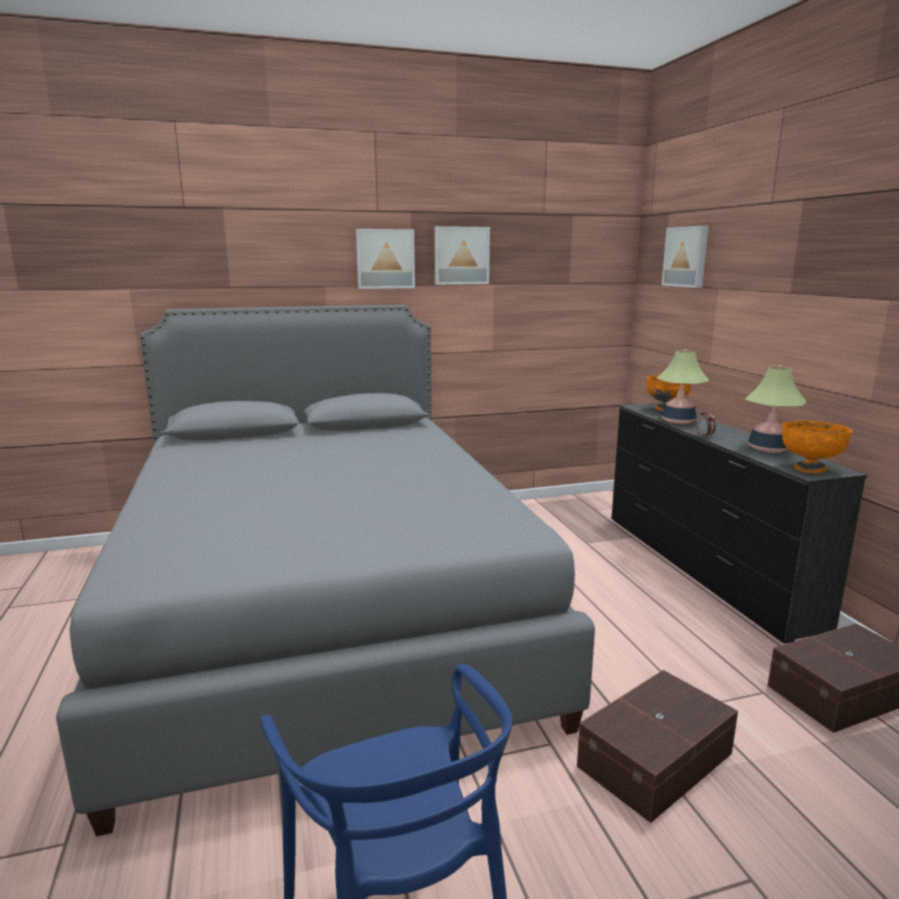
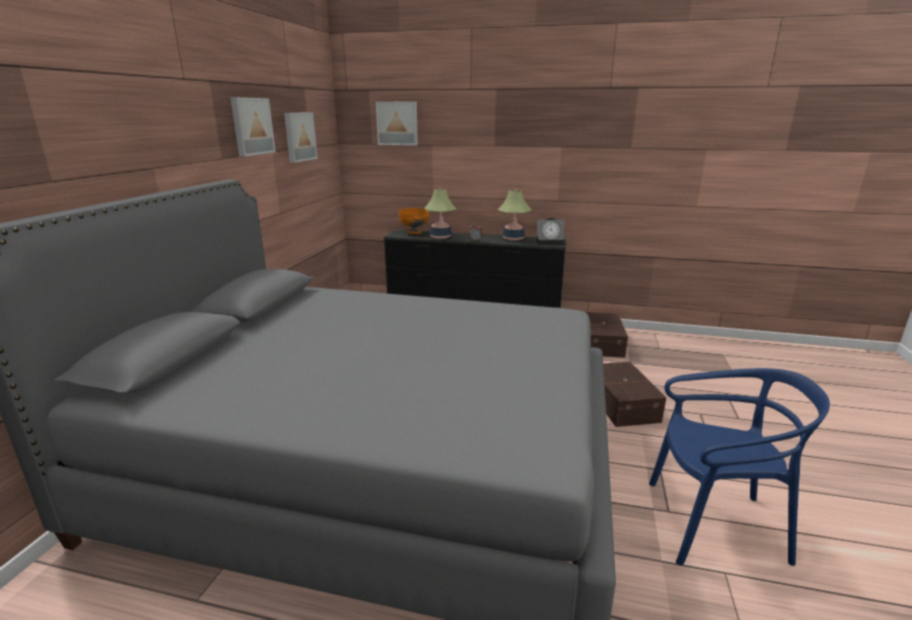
camera: 60 degrees left, 5 degrees up
(385, 259) = (200, 132): picture -> picture (299, 136)
(809, 469) = (550, 242): orange bowl -> alarm clock

